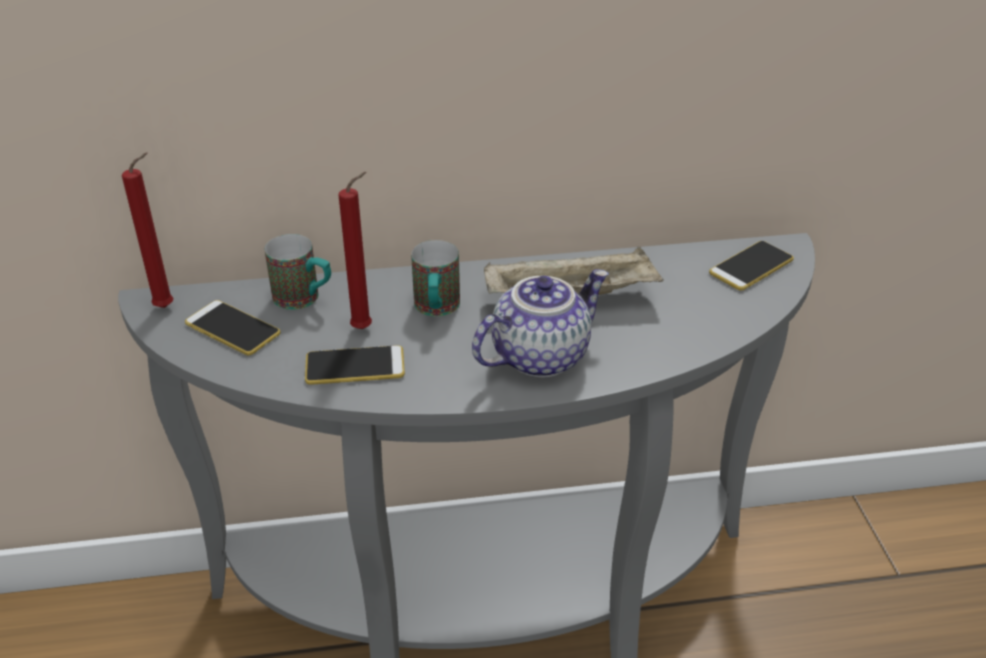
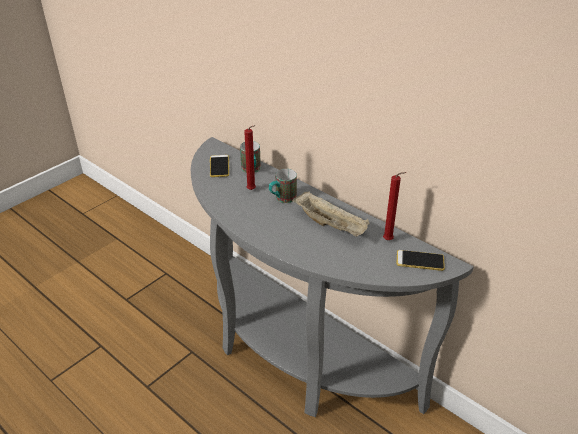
camera: 50 degrees right, 0 degrees up
(168, 307) = (214, 149): red candle -> red candle (389, 240)
(355, 366) = (230, 199): phone -> none
(539, 355) = (286, 234): teapot -> none

